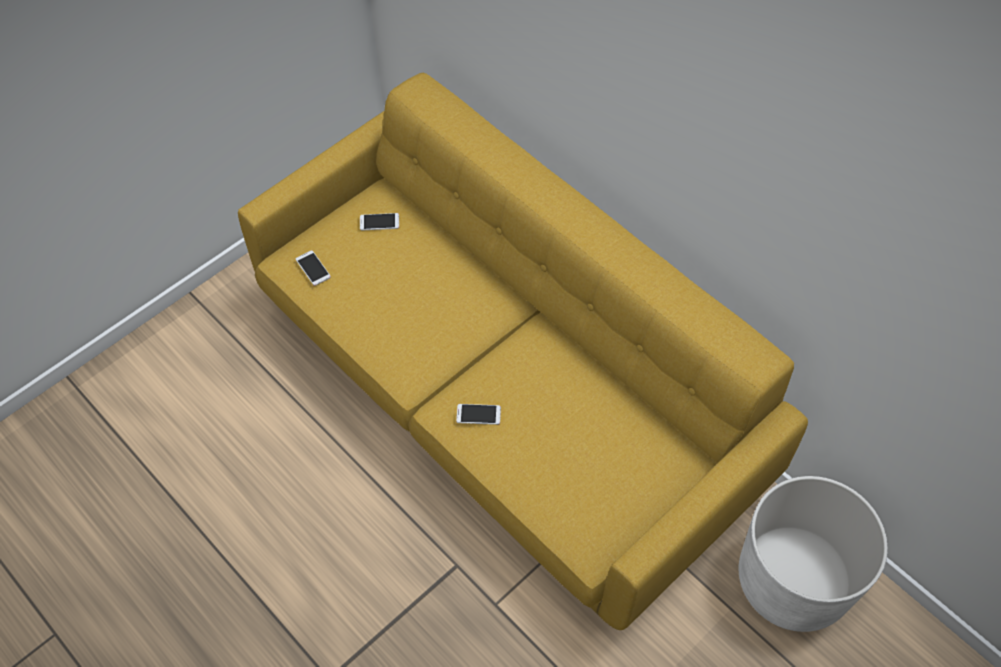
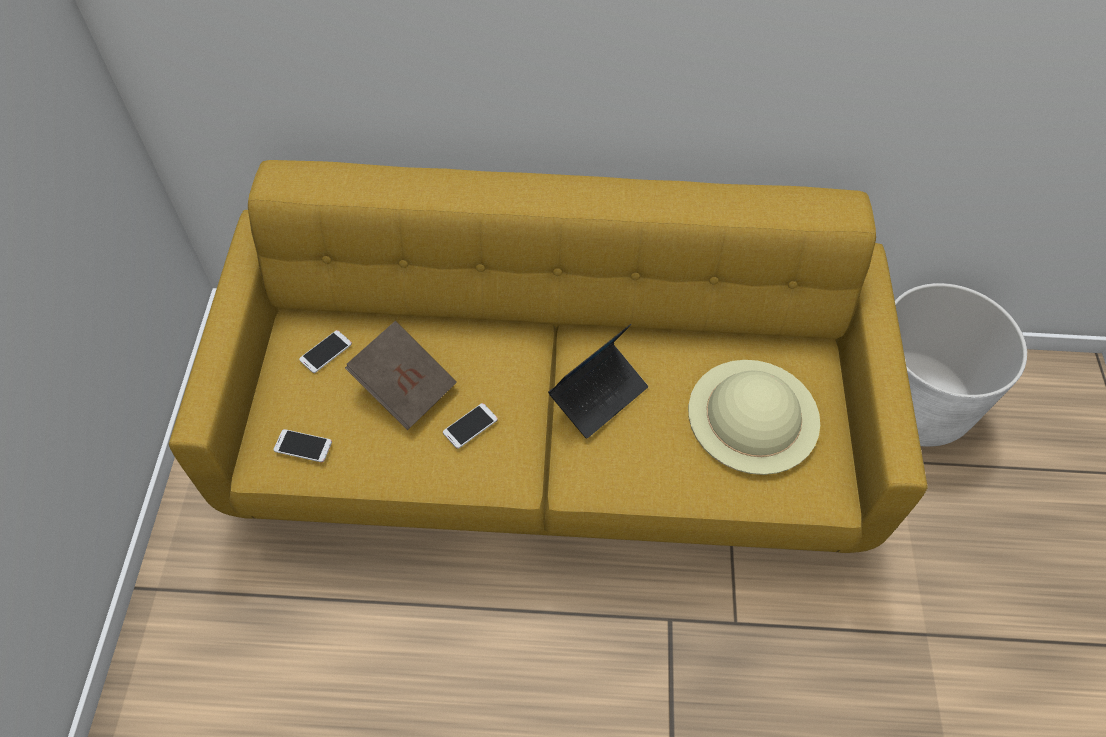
camera: 45 degrees left, 0 degrees up
(400, 276) = (404, 387): none -> brown book
(478, 414) = (614, 456): phone -> phone (470, 426)
(509, 371) = (598, 395): none -> laptop
(594, 462) = (753, 415): none -> beige hat

